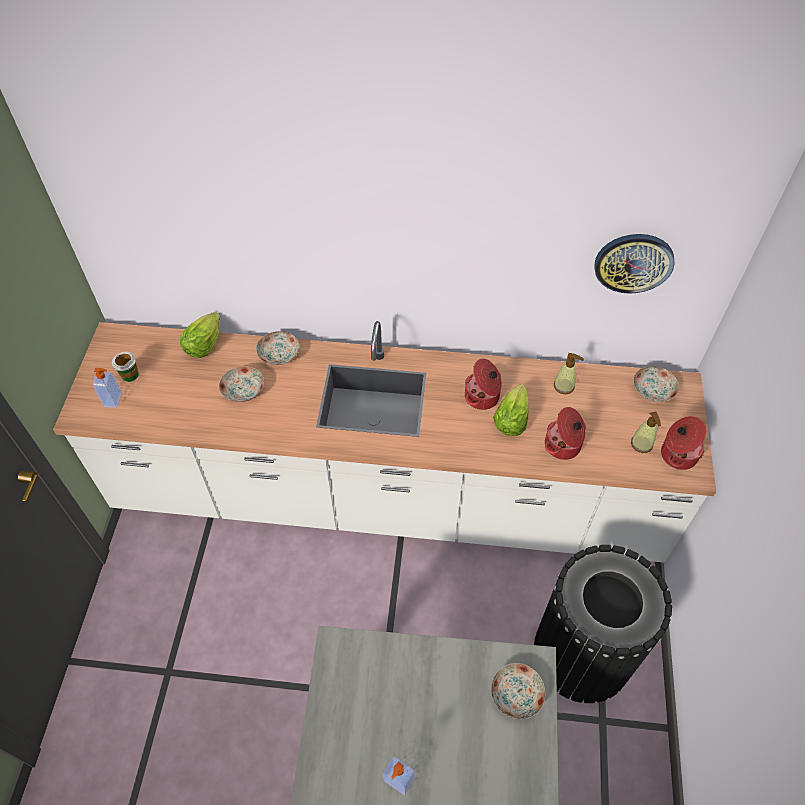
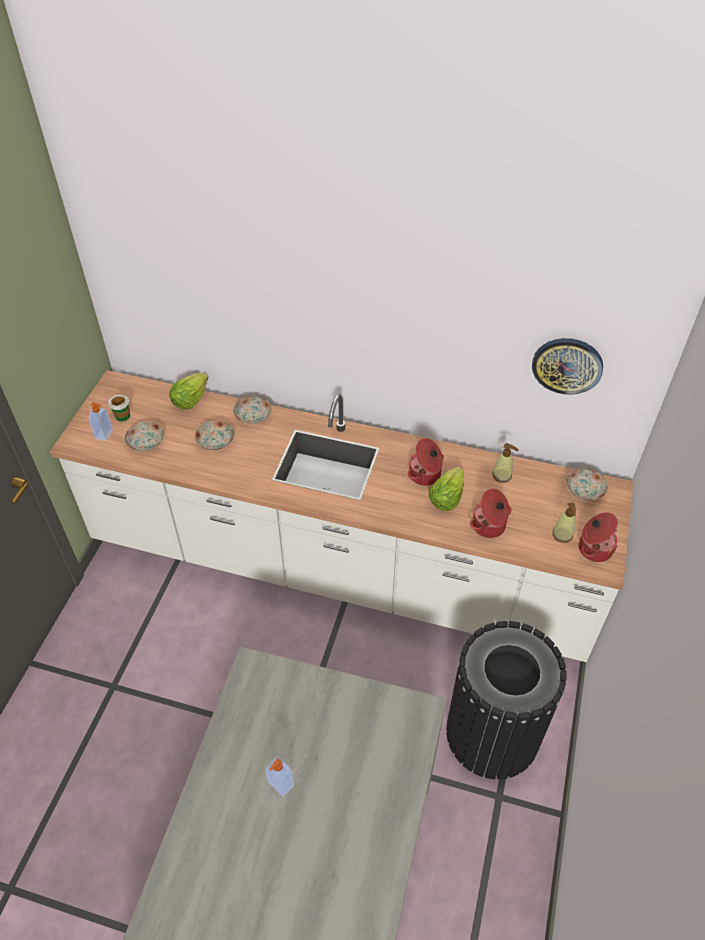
camera: 10 degrees right, 5 degrees down
(516, 694) = (401, 731): plate -> plate (146, 442)

